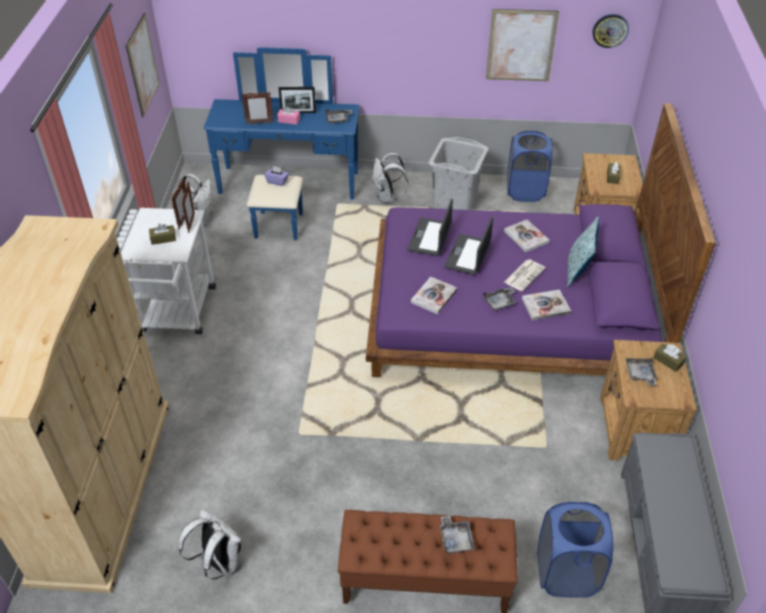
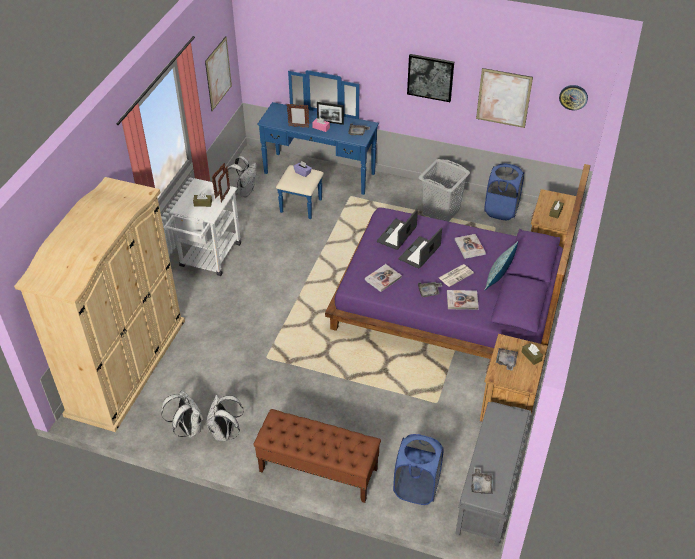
camera: 15 degrees right, 0 degrees up
(387, 198) = (389, 198): white backpack -> white backpack (224, 433)
(424, 32) = (430, 77): none -> picture
(455, 539) = (335, 441): grey tray -> grey tray (481, 484)

